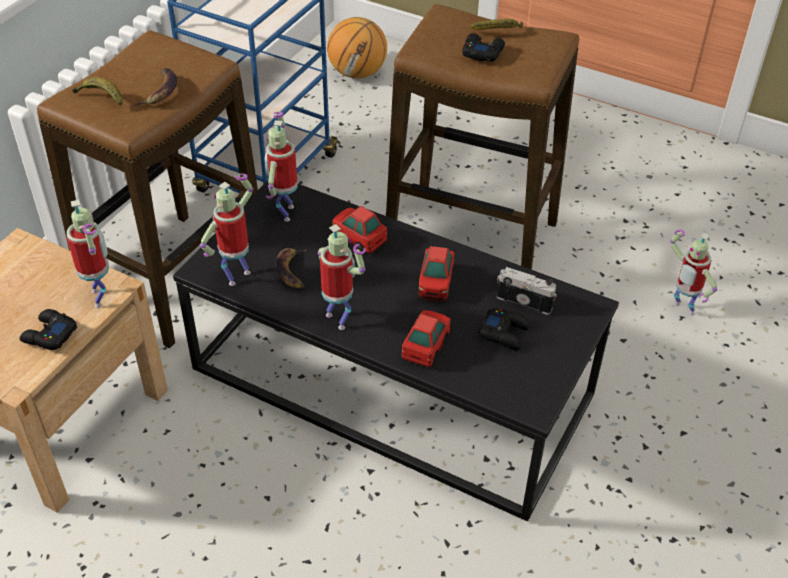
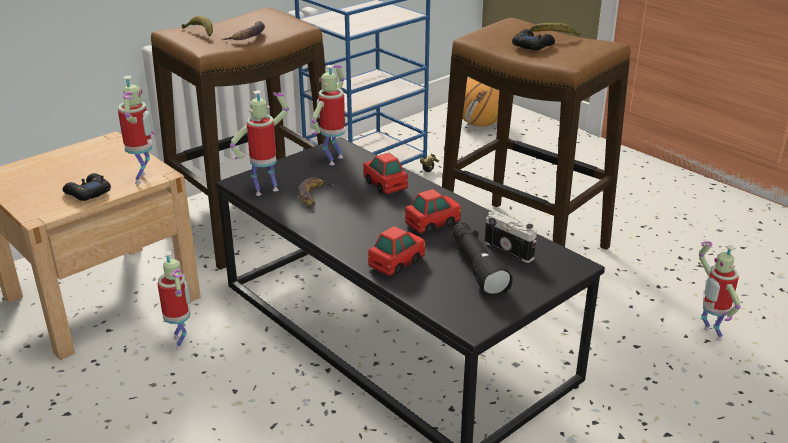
camera: 20 degrees right, 15 degrees down
(339, 319) = (331, 232): toy robot -> toy robot (182, 342)
(435, 283) = (433, 223): toy car -> toy car turned 150 degrees counterclockwise
(504, 333) = (476, 267): black game controller -> black flashlight

